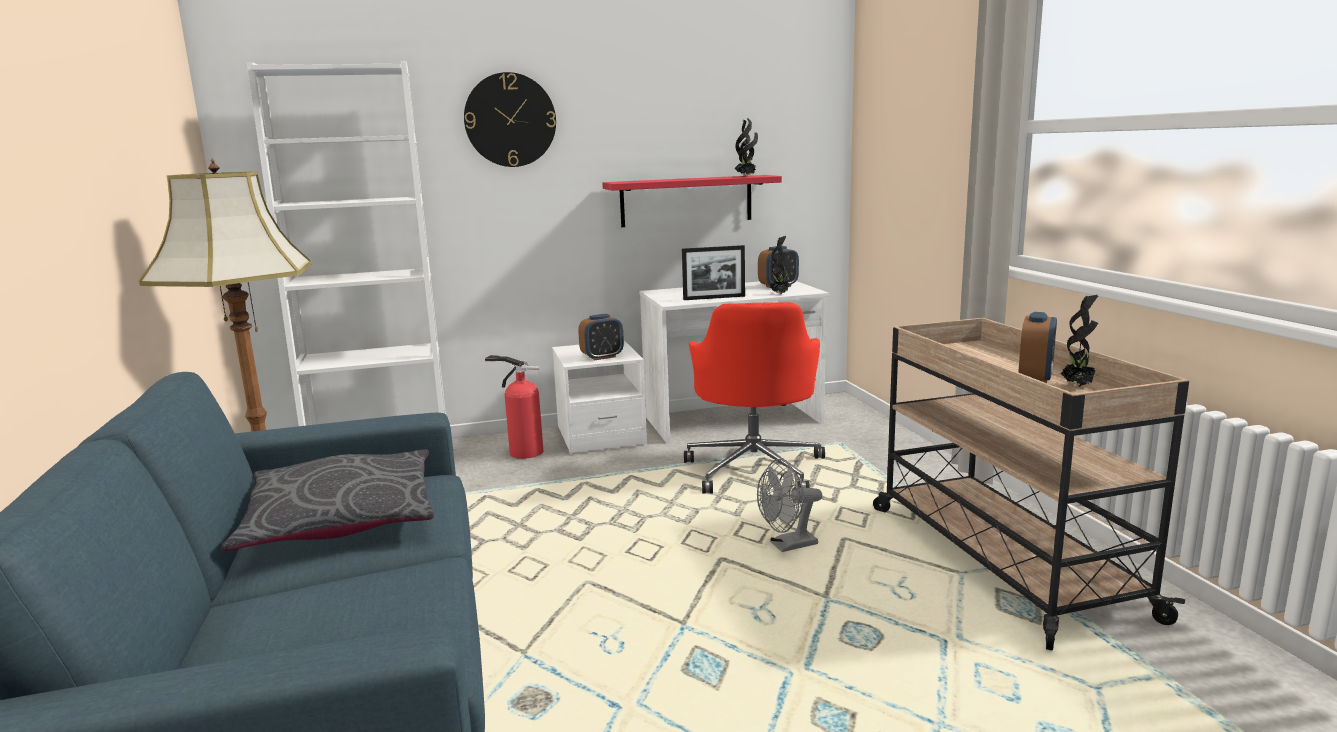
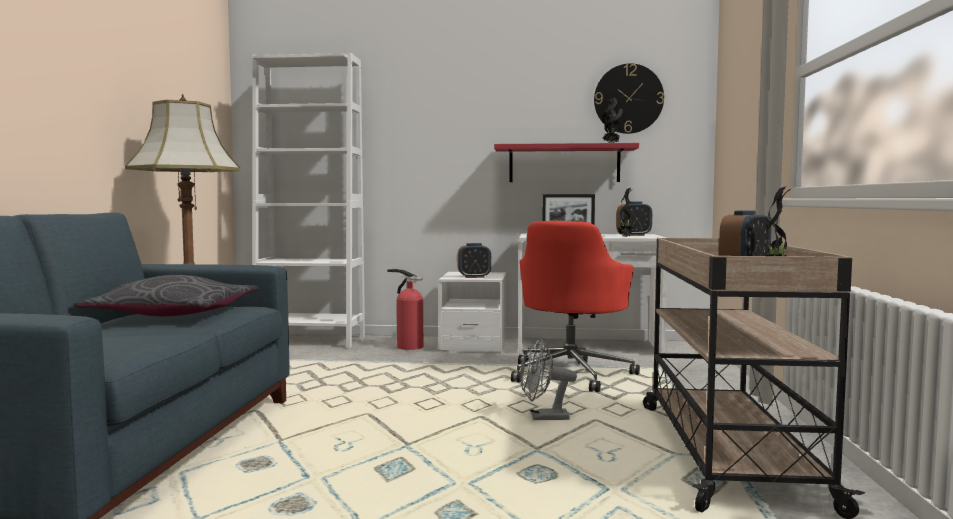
camera: 20 degrees right, 10 degrees down
(510, 120) = (430, 99): wall clock -> wall clock (628, 99)

